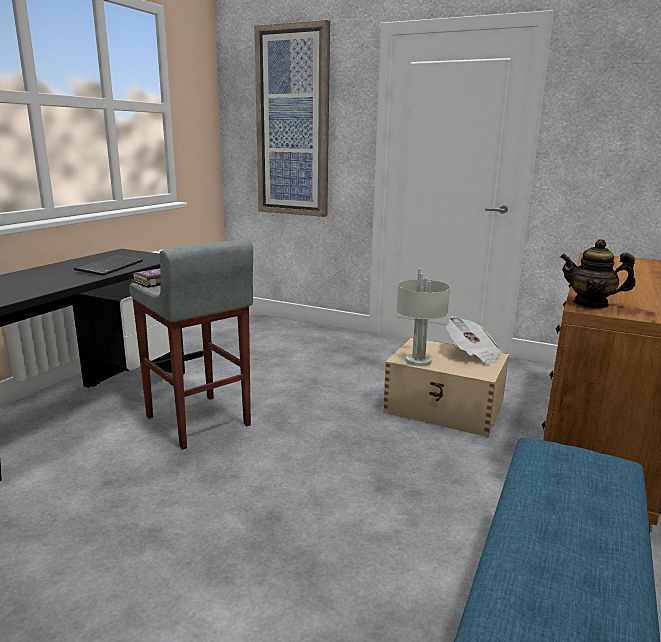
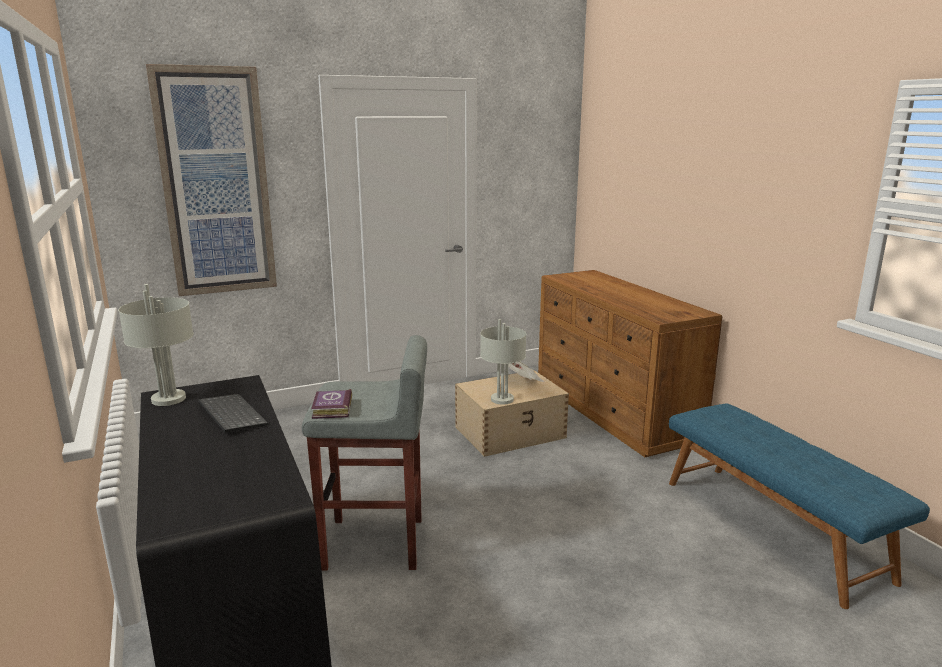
camera: 50 degrees left, 0 degrees up
(118, 253) = (170, 399): none -> grey table lamp
(591, 304) = (656, 315): teapot -> none

